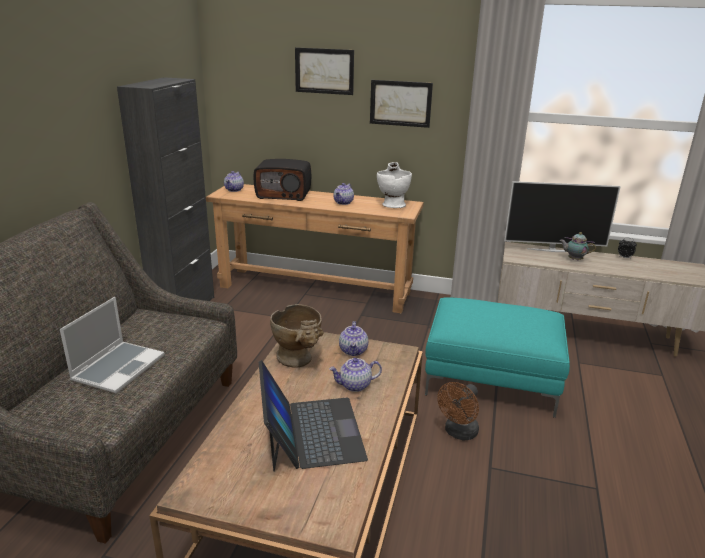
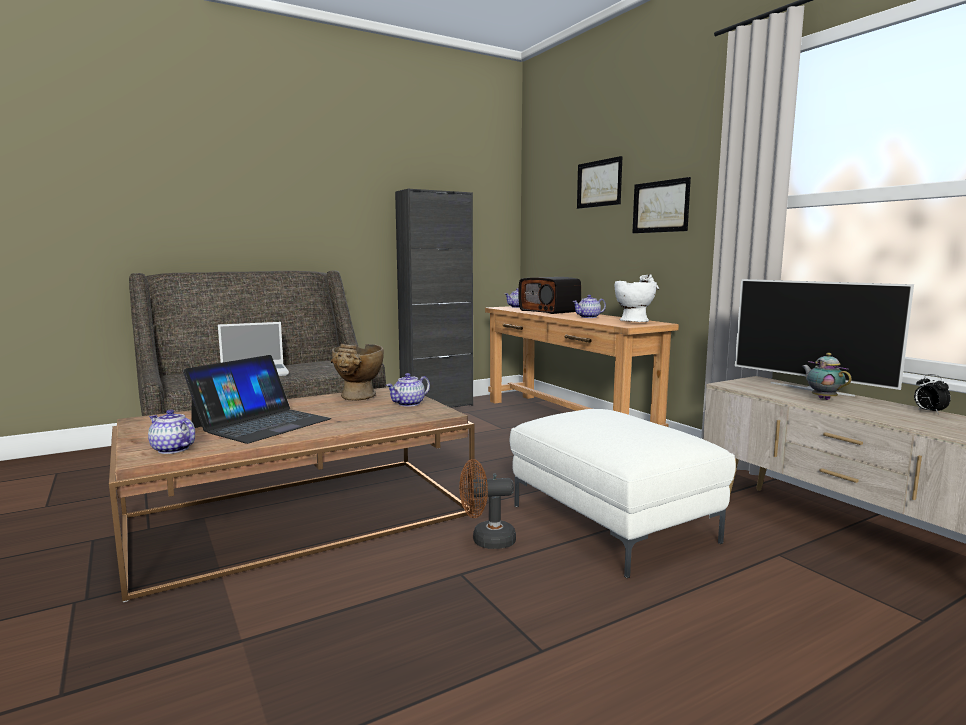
camera: 45 degrees right, 15 degrees down
(355, 385) = (355, 416): teapot -> teapot (172, 449)
(492, 380) = (614, 523): turquoise ottoman -> white ottoman

